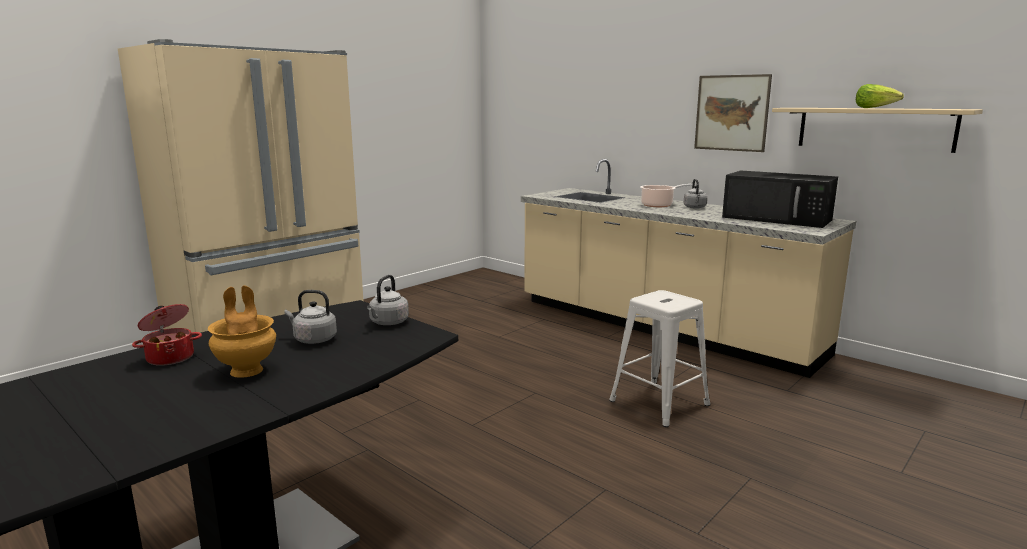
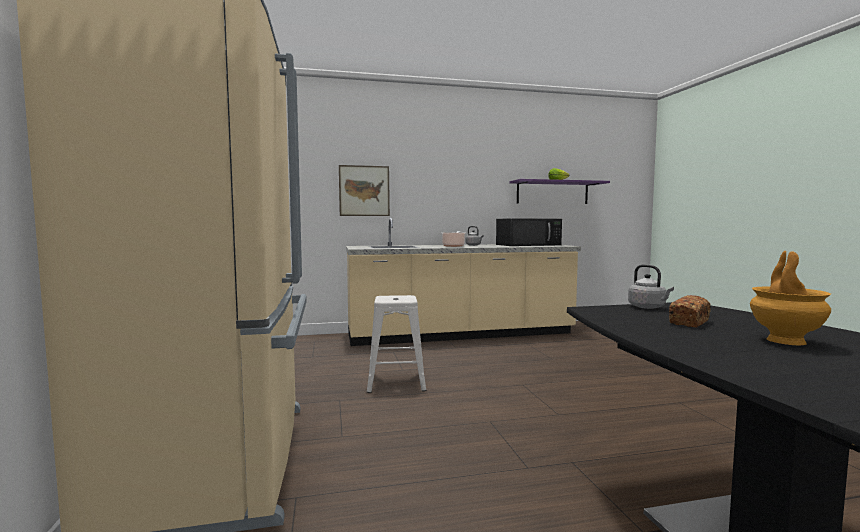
camera: 55 degrees left, 10 degrees down
(170, 357) = (742, 359): cooking pot -> none
(313, 339) = (689, 322): grey kettle -> bread
(659, 403) = (572, 363): white stool -> white stool (396, 382)
(731, 113) = (475, 184): picture -> picture (364, 191)
(874, 128) = (552, 193): beige shelf -> purple shelf

